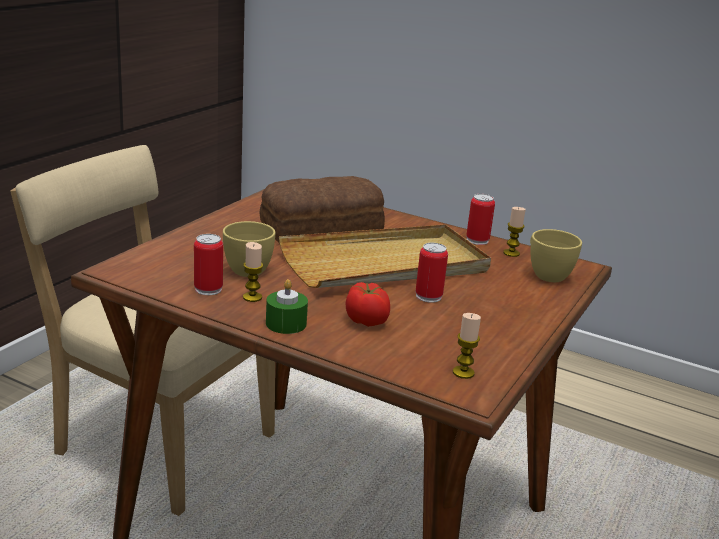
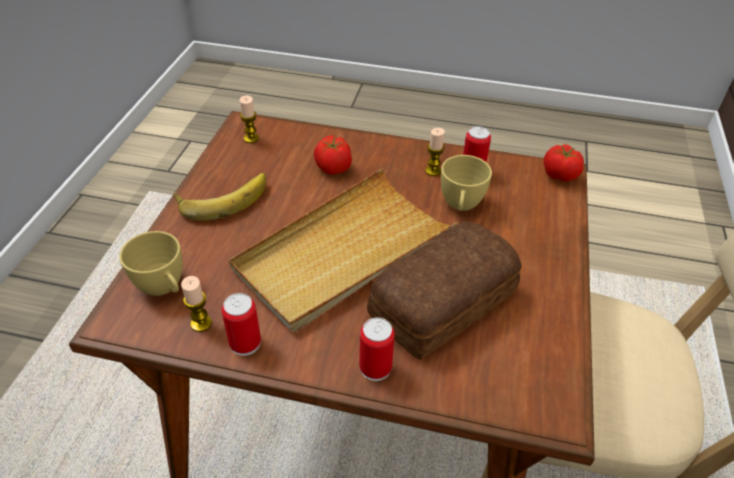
camera: 165 degrees right, 20 degrees up
(119, 268) = (559, 175): none -> tomato
(286, 323) = (390, 151): green candle -> none
(428, 296) = (289, 212): can -> can (375, 368)
(500, 320) = (222, 197): none -> banana

